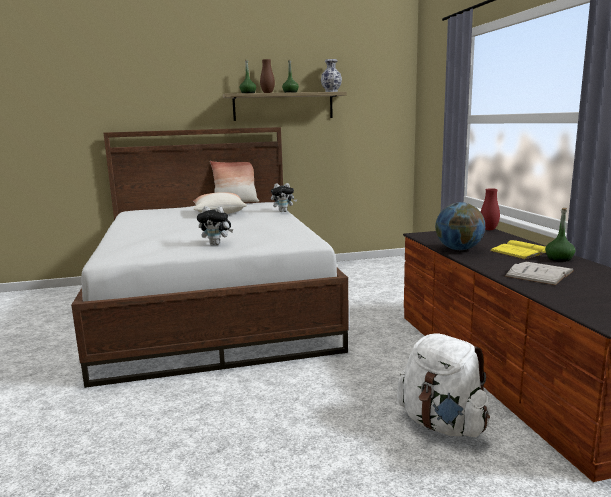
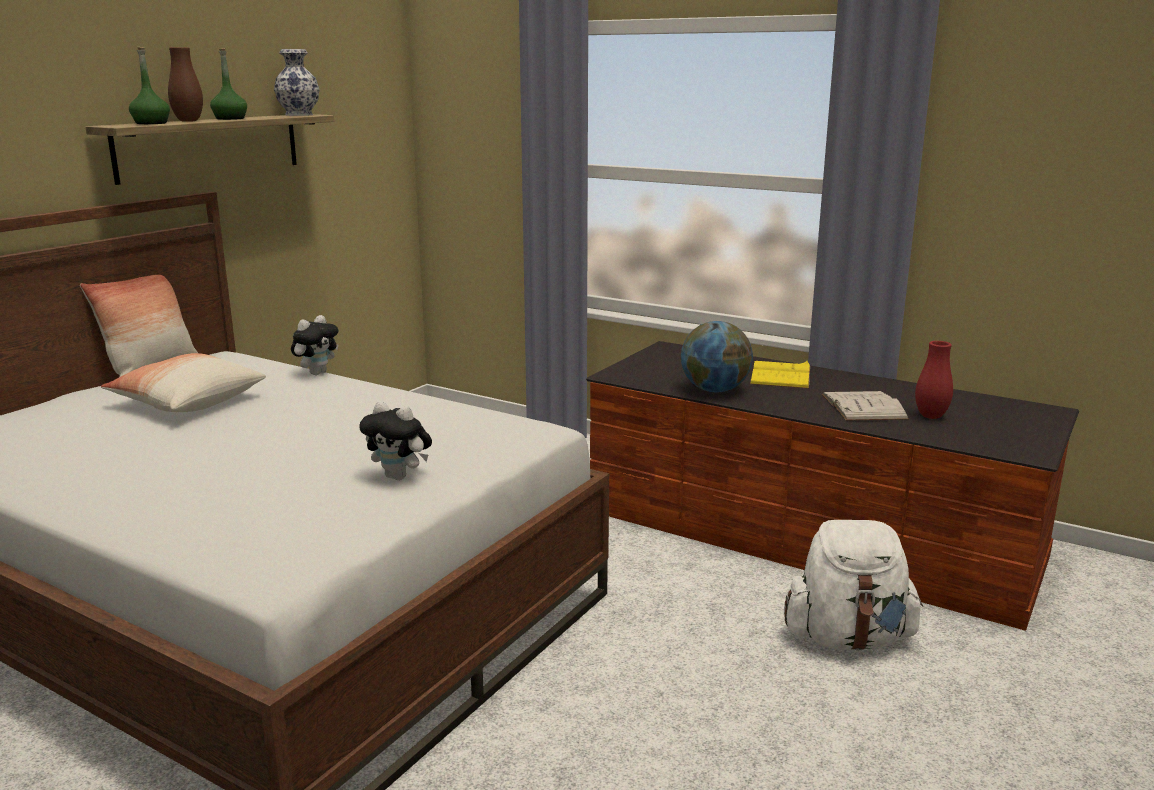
camera: 45 degrees left, 5 degrees up
(216, 244) = (400, 477): plush toy -> plush toy turned 60 degrees clockwise
(489, 229) = (672, 346): red vase -> red vase (930, 416)
(559, 259) = (835, 379): green bottle -> none

